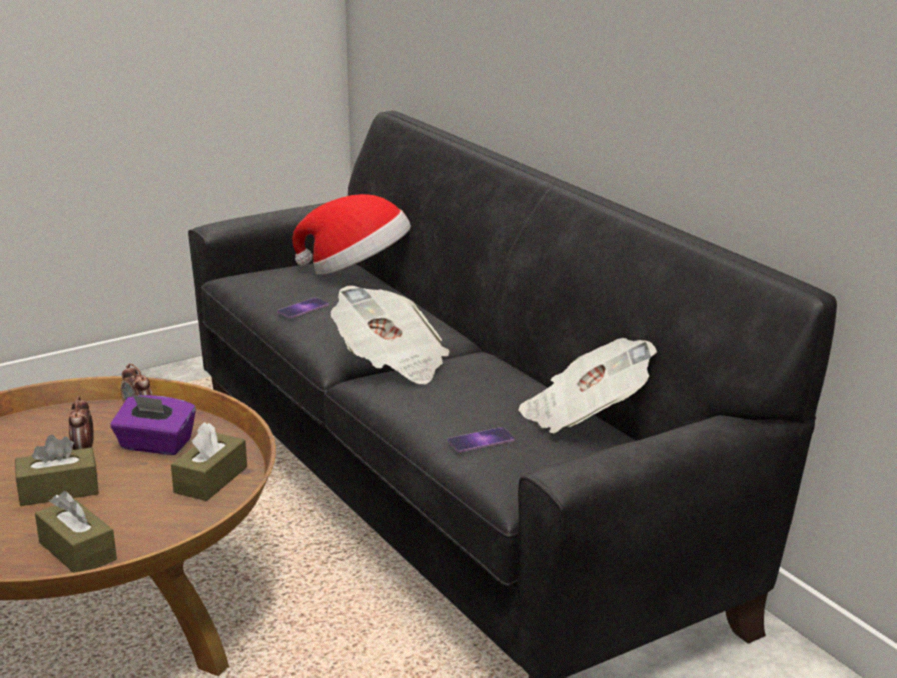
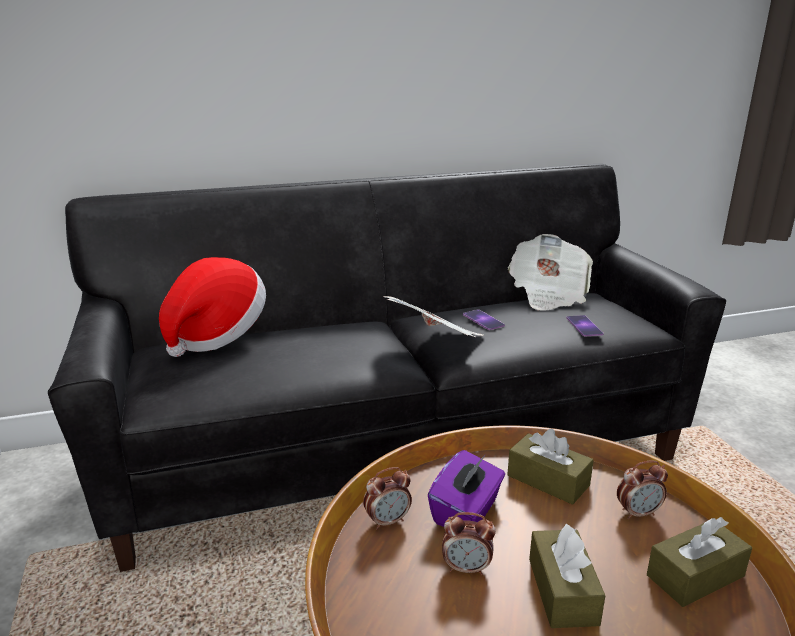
camera: 75 degrees left, 0 degrees up
(165, 526) = (638, 513): none -> alarm clock
(303, 308) = (291, 365): phone -> phone (483, 320)

